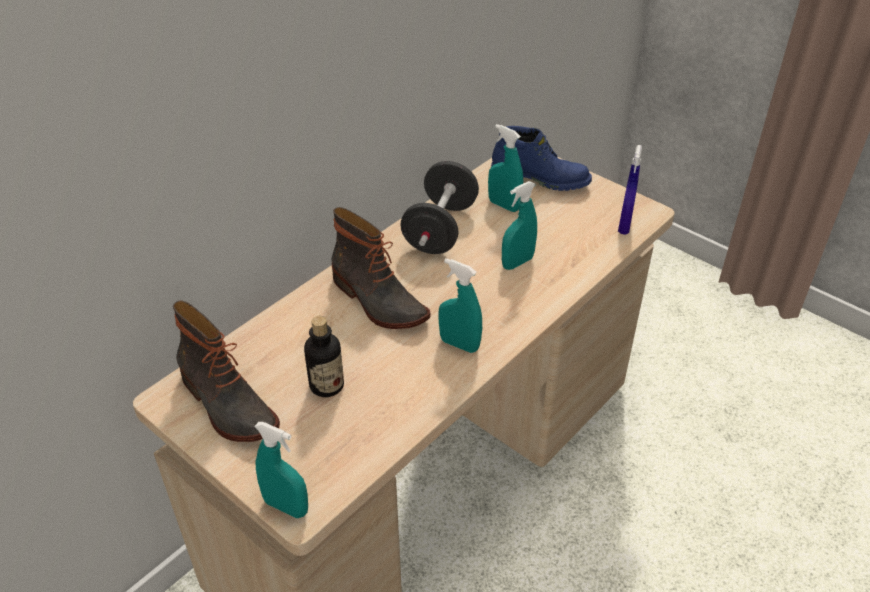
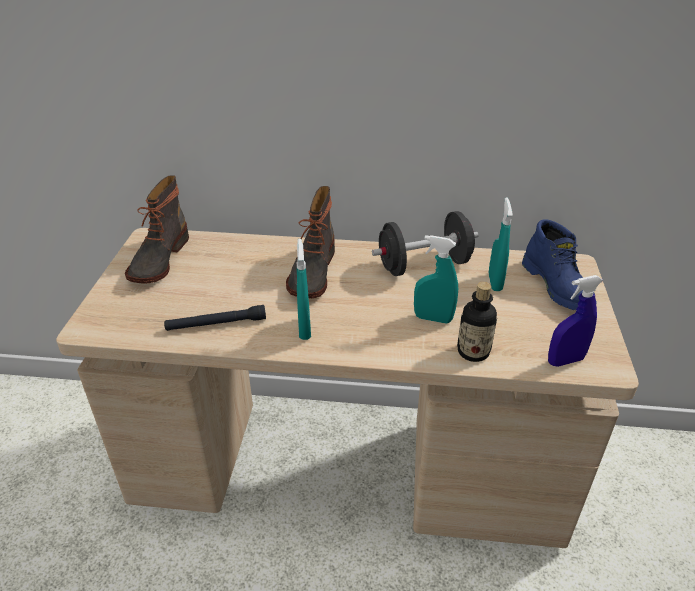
camera: 55 degrees right, 5 degrees down
(286, 506) = (86, 321): turquoise spray bottle -> none
(327, 385) = (207, 288): bottle -> bottle (473, 352)
(394, 401) = (216, 324): none -> black flashlight

